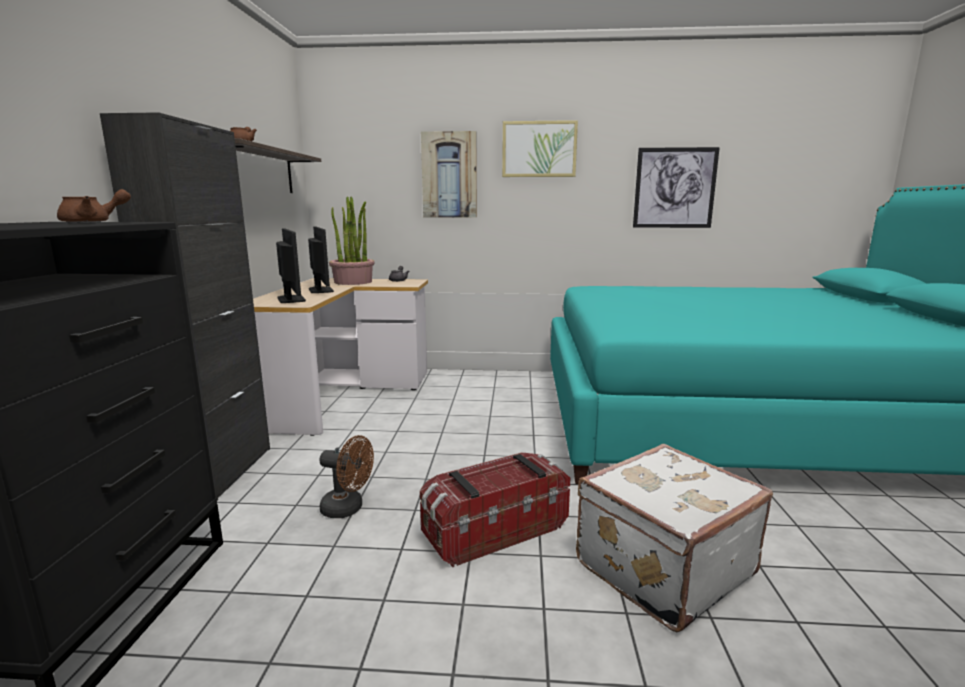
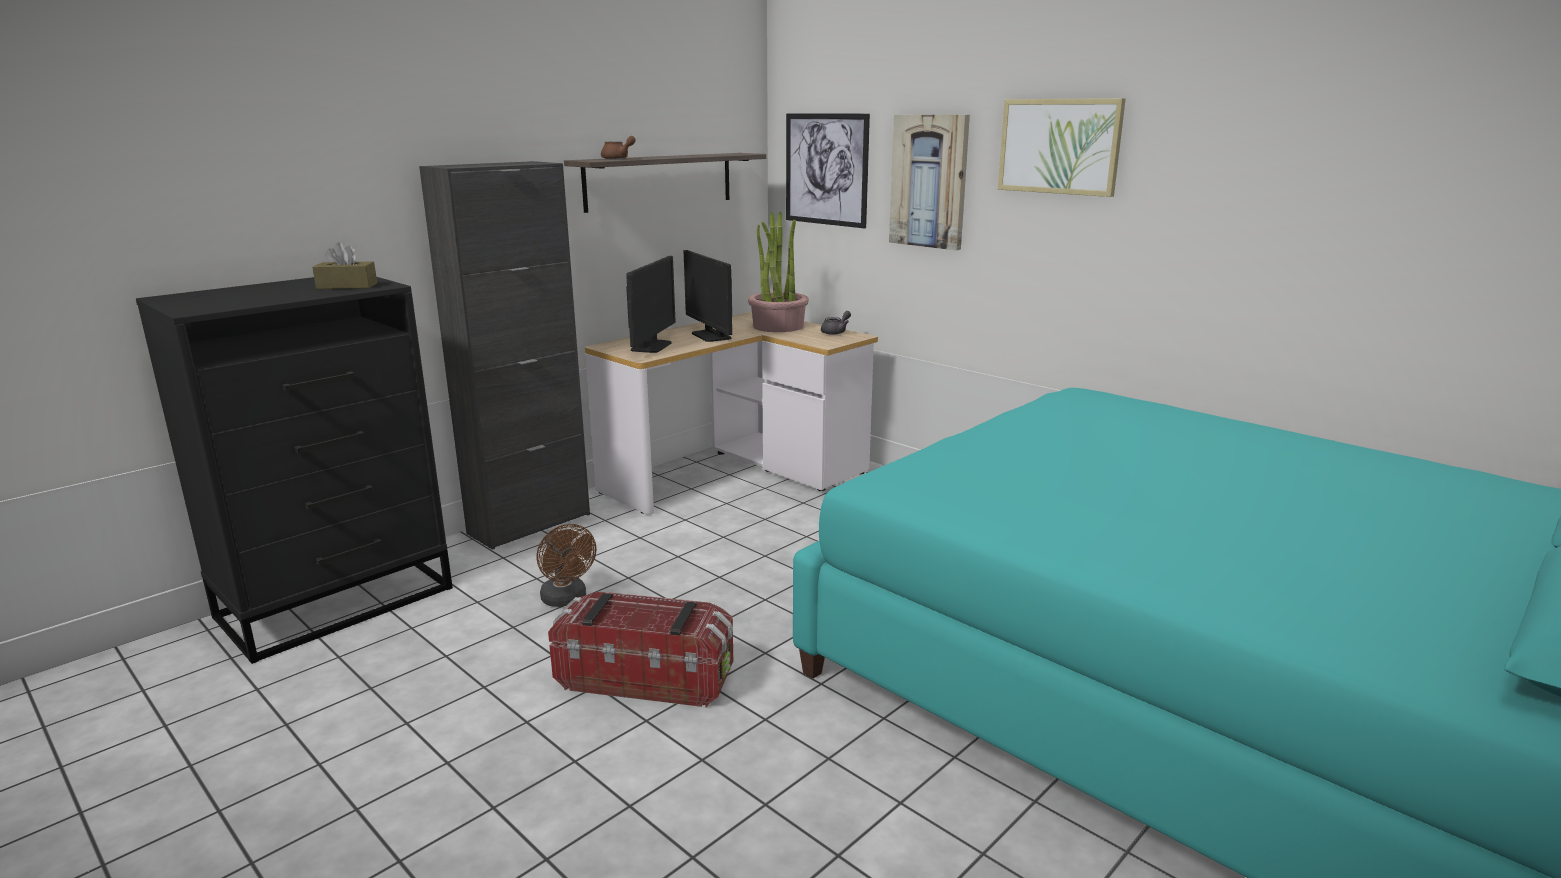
camera: 40 degrees right, 5 degrees up
(93, 222) = (347, 286): brown teapot -> brown tissue box
(320, 290) = (711, 336): monitor -> monitor turned 135 degrees clockwise
(661, 567) = (732, 793): white suitcase -> none
(674, 188) = (1301, 232): picture -> picture (826, 169)

